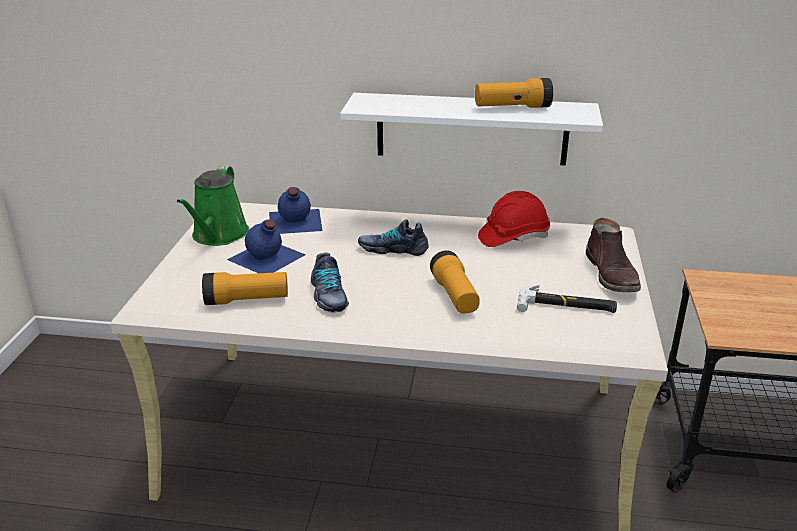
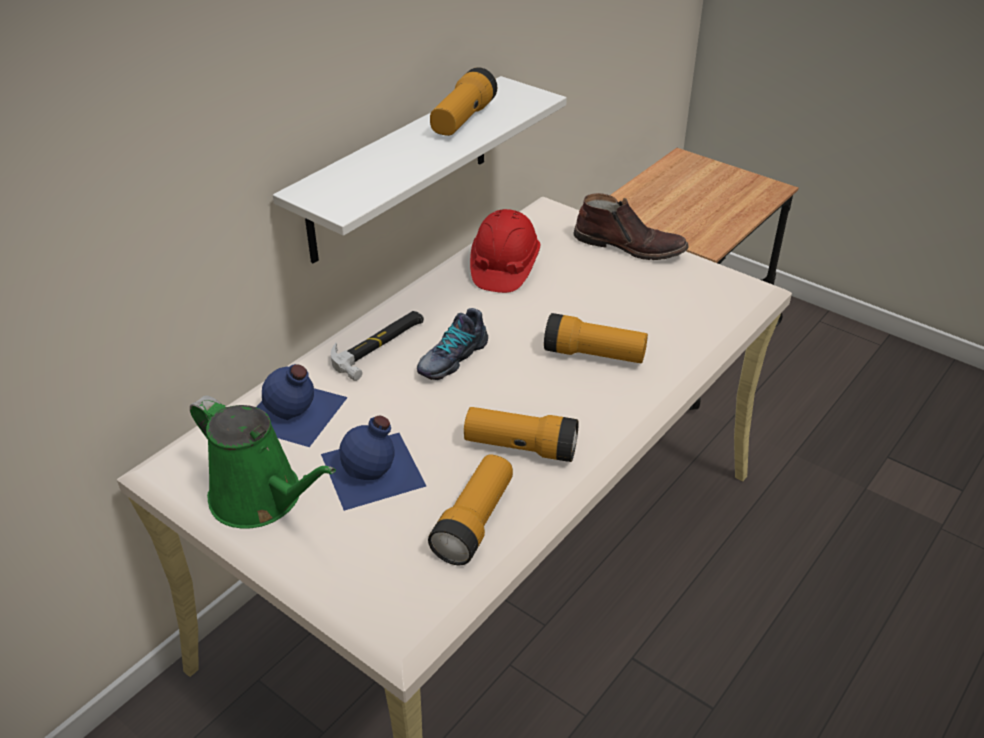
camera: 60 degrees left, 10 degrees up
(328, 296) = (521, 447): shoe -> flashlight
(566, 306) = (667, 296): hammer -> hammer (380, 346)

